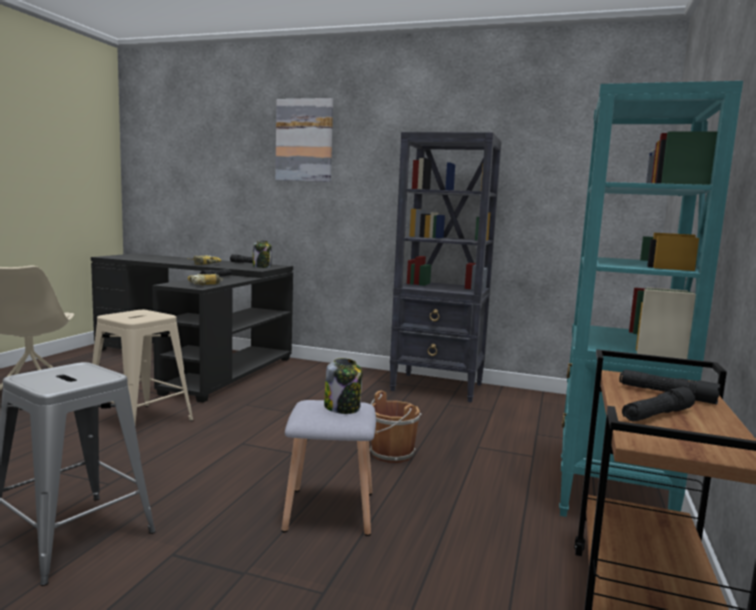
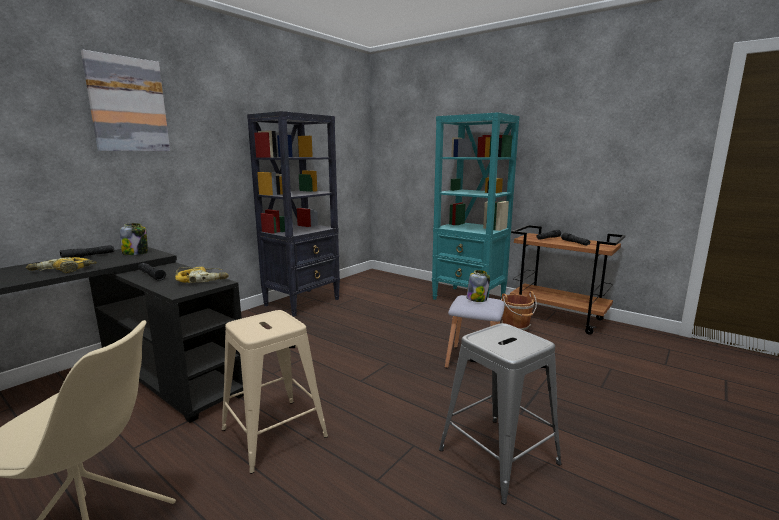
camera: 70 degrees left, 5 degrees up
(390, 454) = (406, 334): brown bucket -> brown bucket (516, 327)

